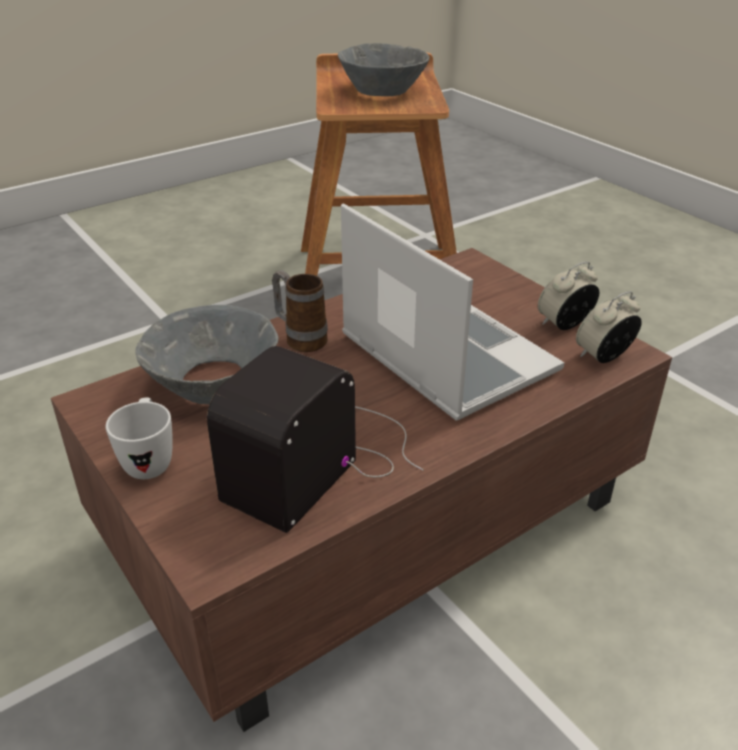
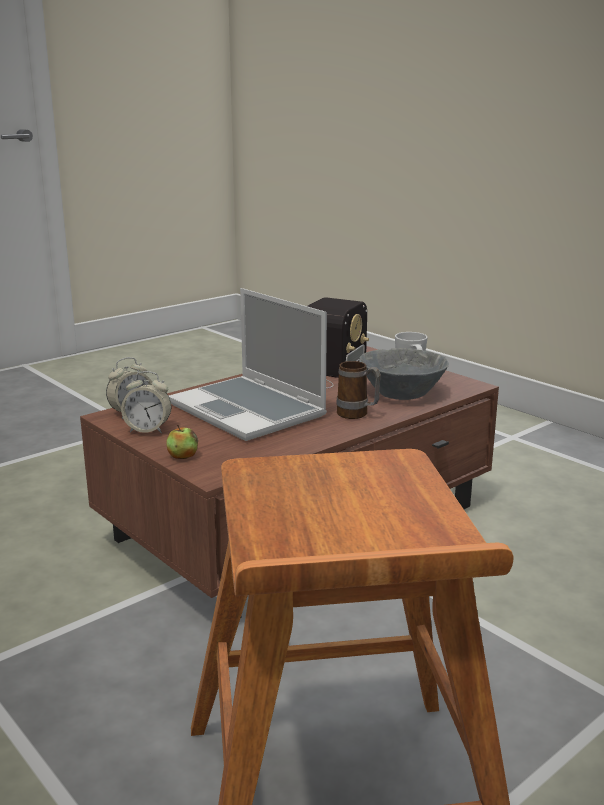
camera: 175 degrees right, 15 degrees down
(383, 92) = (335, 502): grey bowl -> none
(507, 284) = (182, 456): none -> apple
(564, 324) = (148, 429): alarm clock -> alarm clock turned 45 degrees clockwise

